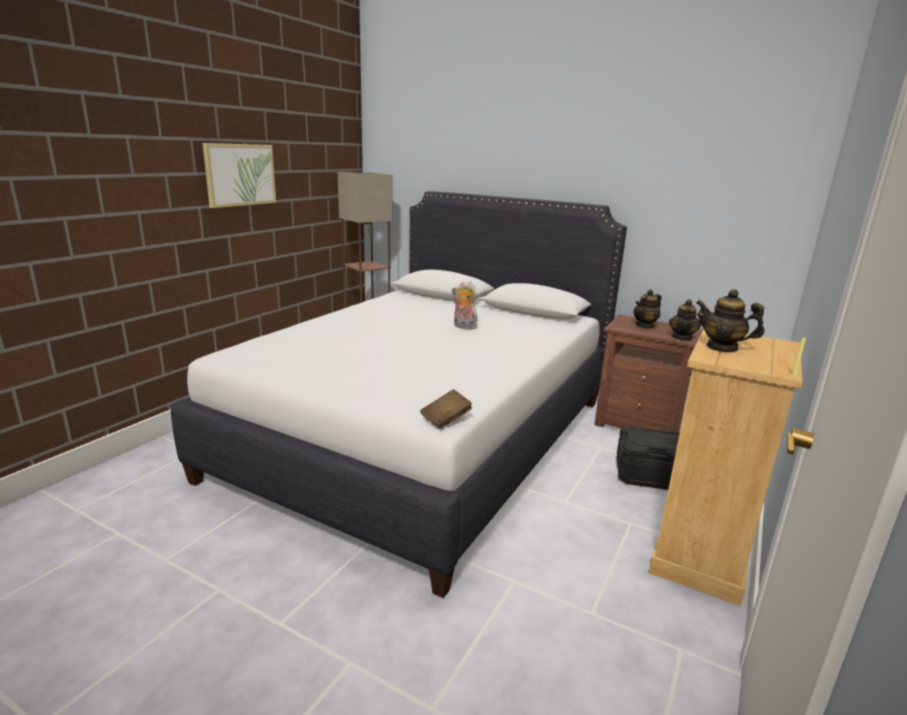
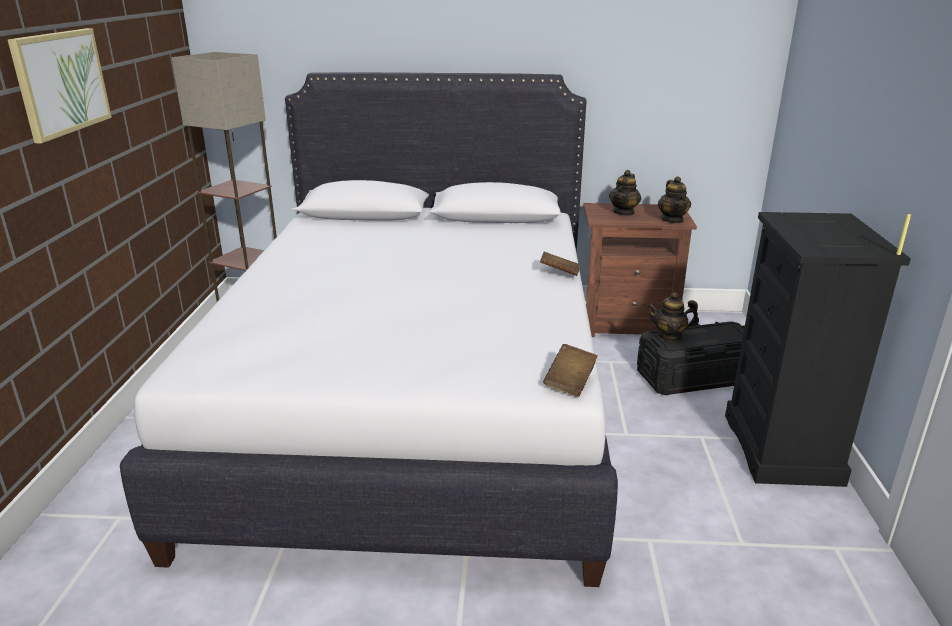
camera: 25 degrees left, 5 degrees up
(463, 327) = (444, 255): plush toy -> none
(532, 354) = (559, 274): none -> brown book
(700, 555) = (782, 449): beige dresser -> black dresser
(722, 347) = (806, 234): teapot -> teapot (669, 336)

